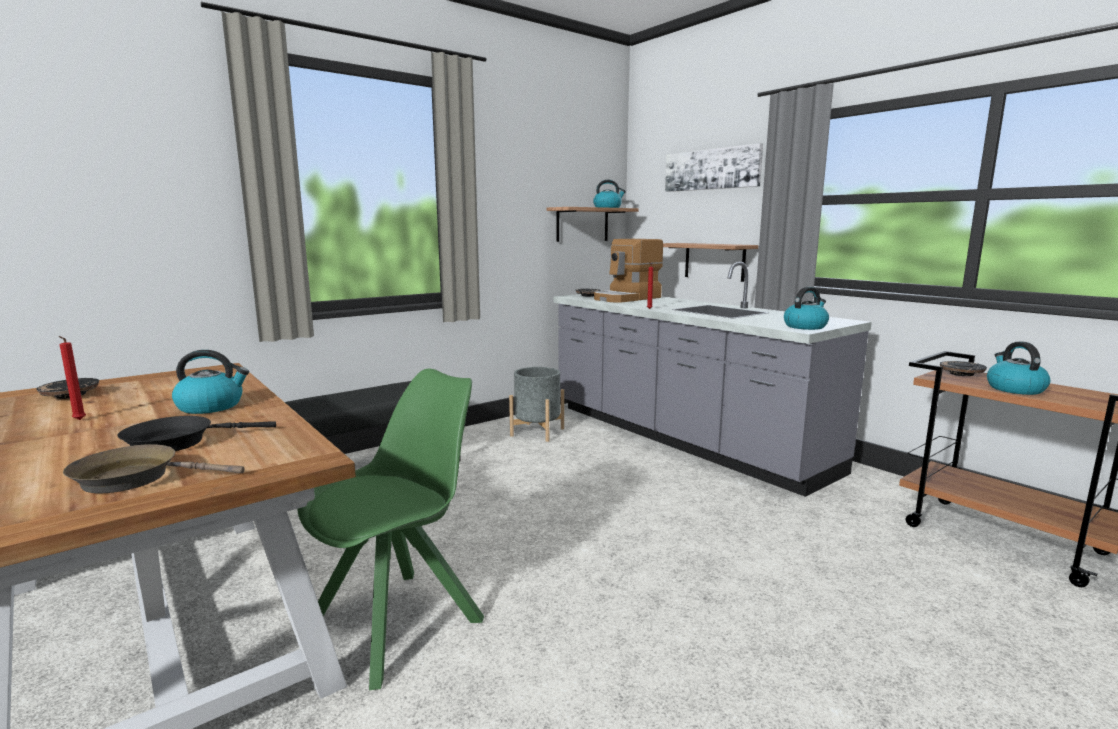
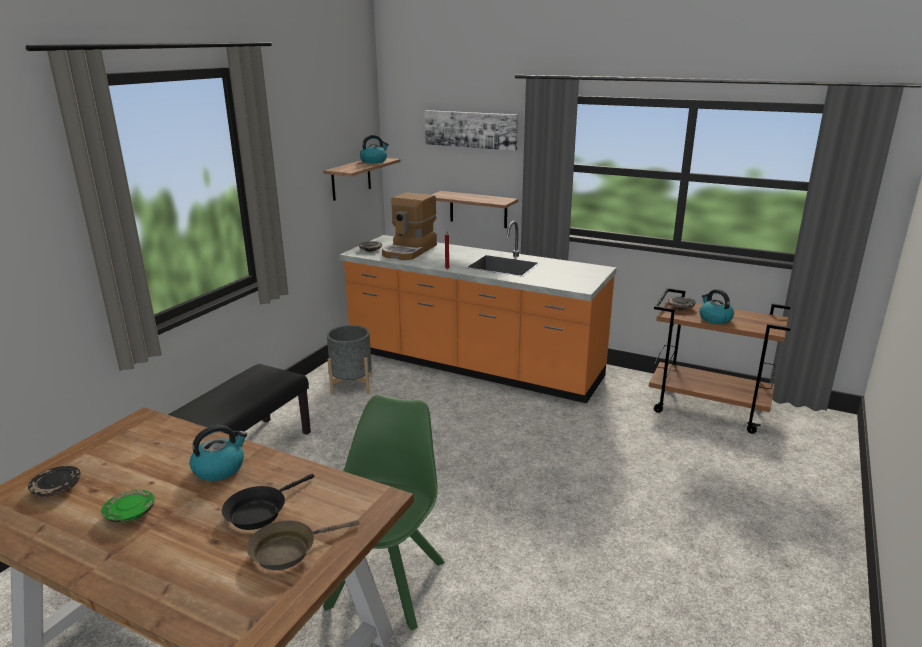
camera: 25 degrees left, 10 degrees up
(78, 420) = (130, 513): red candle -> green plate
(681, 437) = (473, 365): grey counter -> orange counter
(805, 326) = (581, 283): kettle -> none

